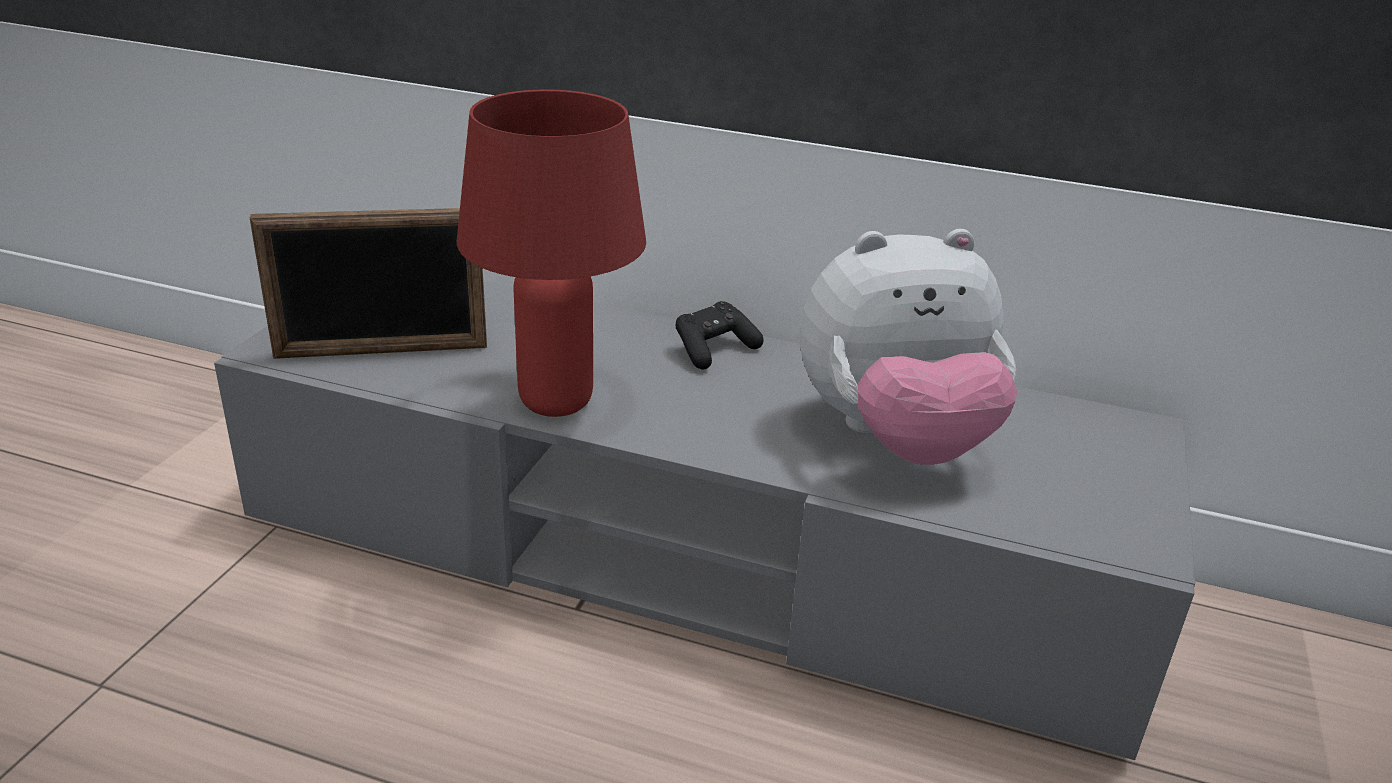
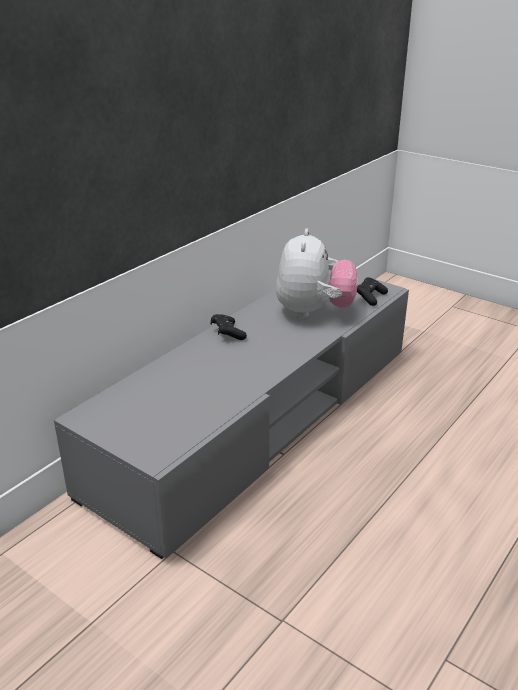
camera: 70 degrees left, 0 degrees up
(382, 351) = (179, 421): picture frame -> none
(554, 402) = (253, 378): red table lamp -> none
(1059, 520) = (370, 297): none -> black game controller

